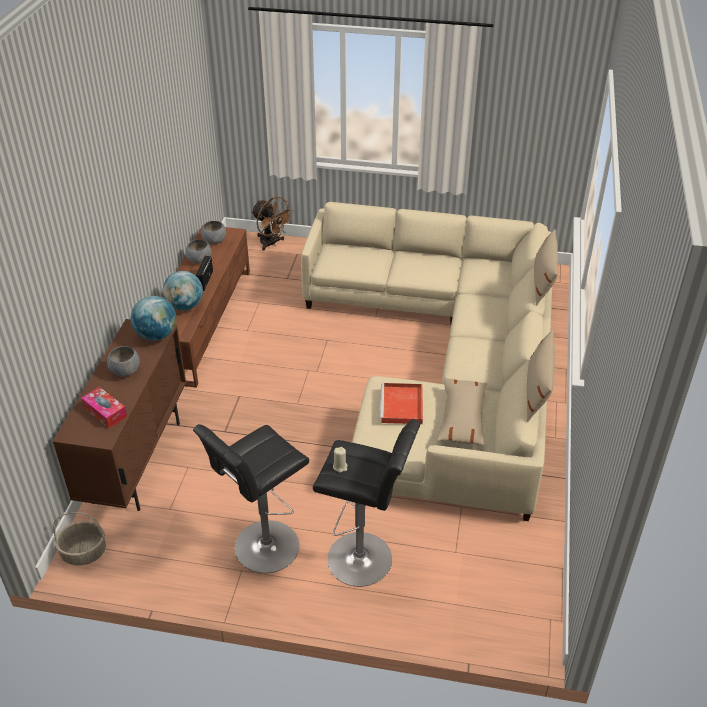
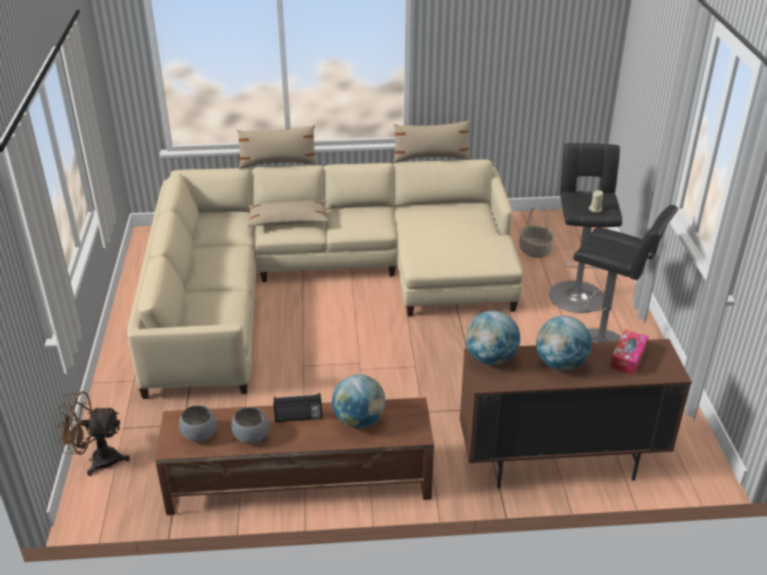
camera: 105 degrees left, 5 degrees down
(83, 553) = (692, 463): basket -> basket (535, 250)
(125, 370) = (560, 363): grey bowl -> globe
(271, 243) = (97, 460): brown fan -> brown fan turned 120 degrees counterclockwise
(402, 406) = (447, 248): red tray -> none
(462, 418) = (444, 218): beige pillow -> beige pillow (288, 221)

